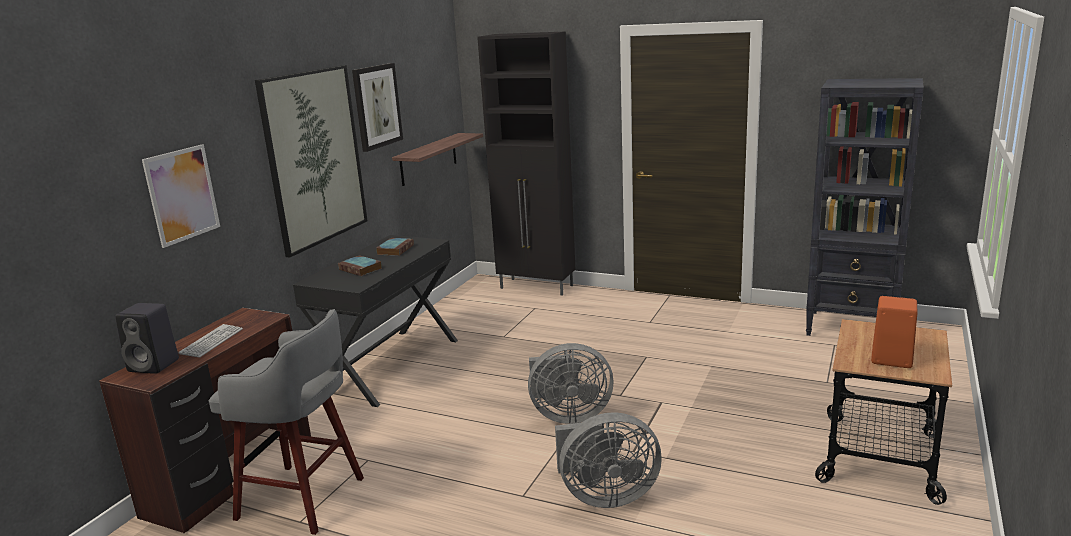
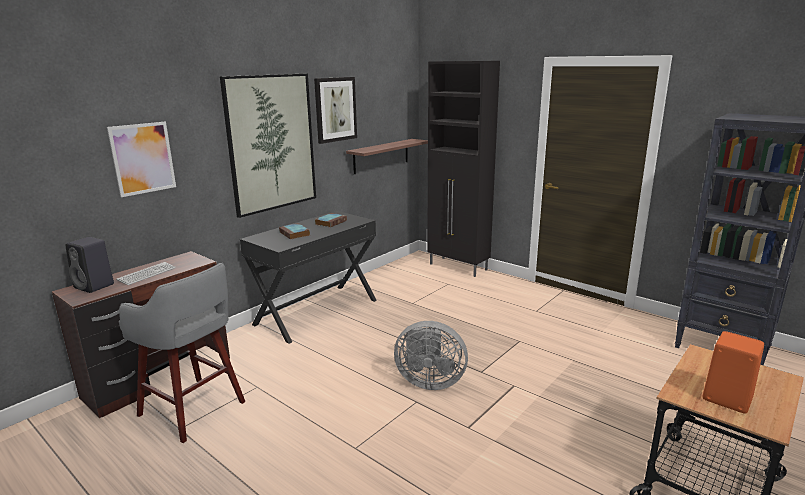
camera: 15 degrees right, 0 degrees up
(605, 496) = (423, 465): grey fan -> none

